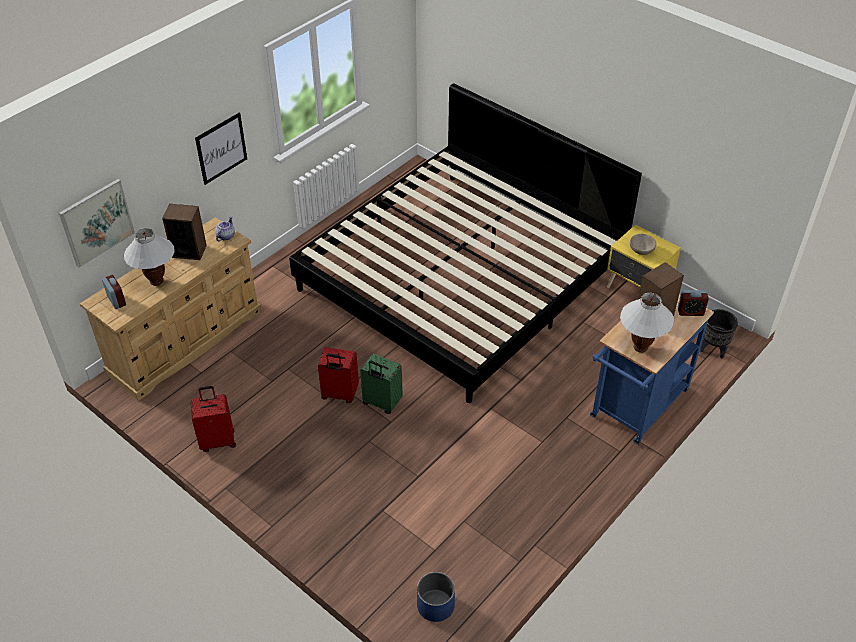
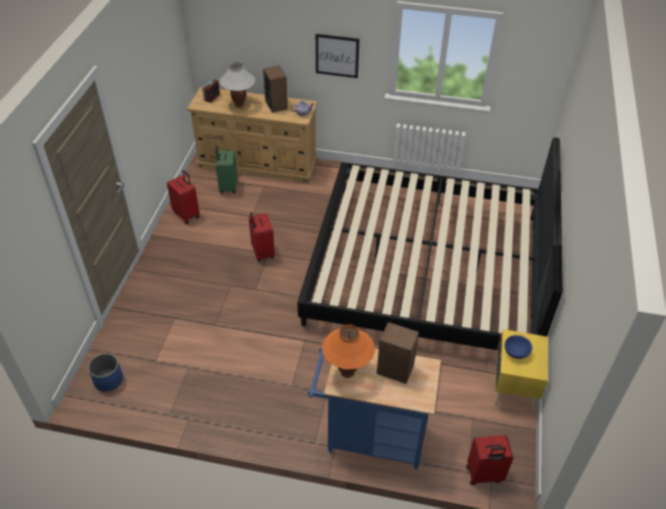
camera: 60 degrees right, 0 degrees up
(97, 222) = (226, 43): picture -> none
(381, 403) = (268, 277): green suitcase -> green suitcase (227, 187)
(640, 347) = (347, 372): white table lamp -> orange table lamp
(641, 250) = (516, 352): beige bowl -> blue bowl
(690, 312) = (419, 395): alarm clock -> none
(713, 350) = (484, 475): black planter -> red suitcase

